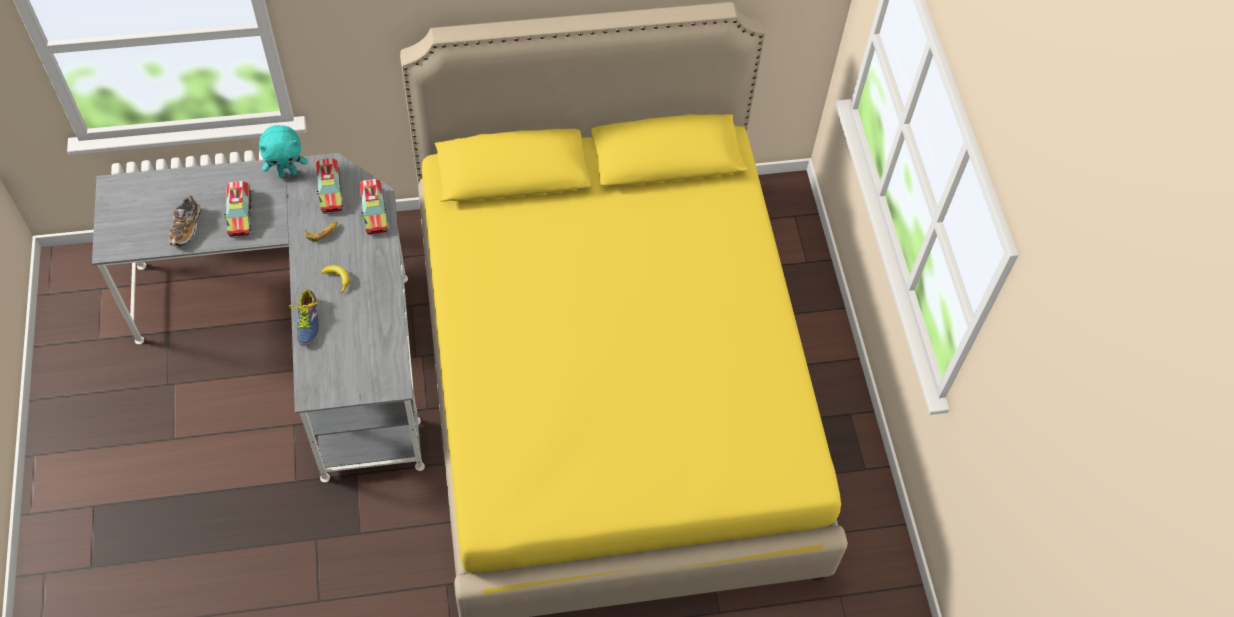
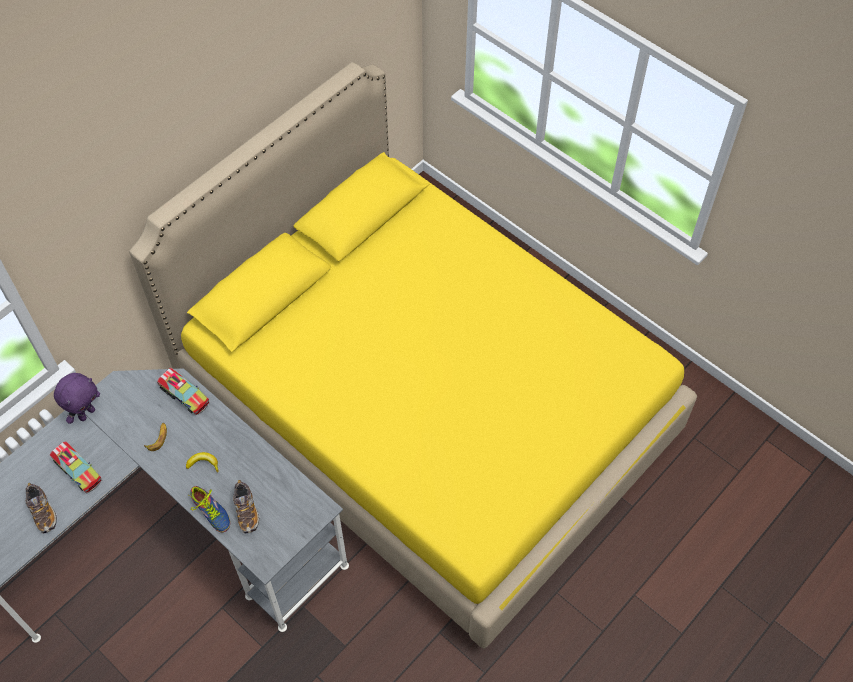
camera: 35 degrees left, 0 degrees up
(287, 173) = (86, 413): turquoise plush toy -> purple plush toy
(330, 190) = (134, 403): toy truck -> none
(335, 342) = (246, 511): none -> shoe

